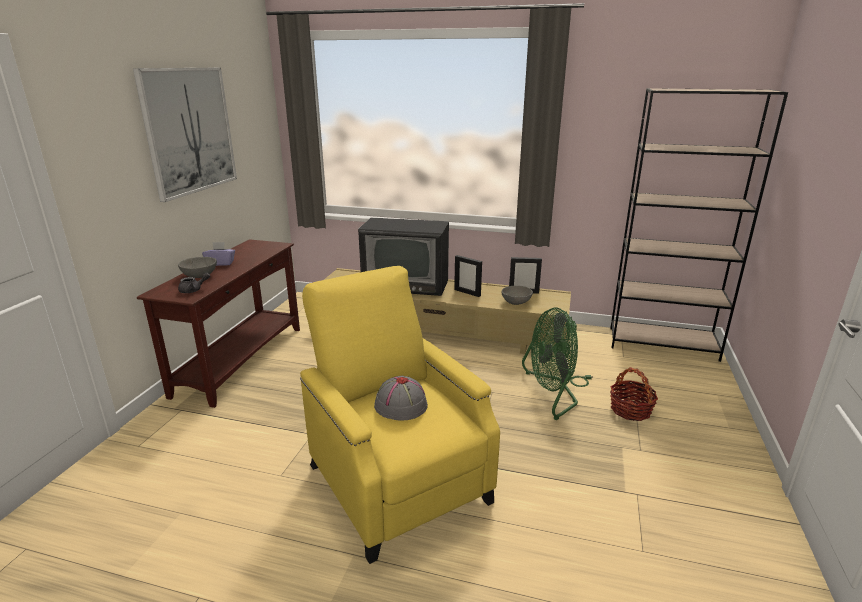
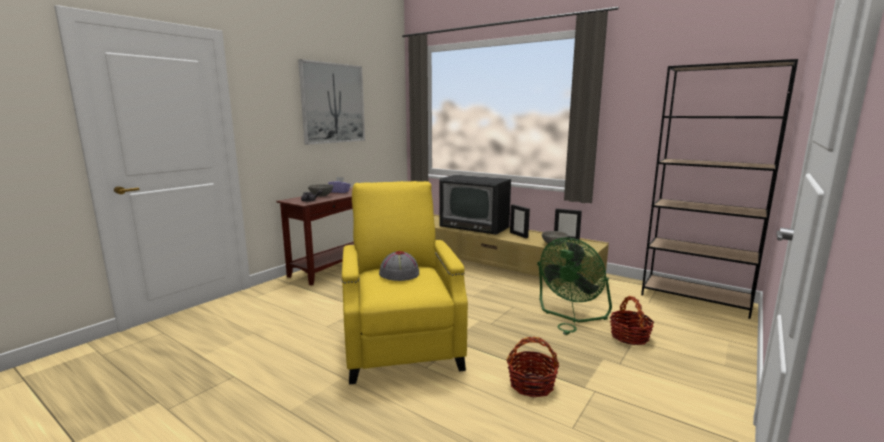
camera: 20 degrees right, 10 degrees down
(555, 391) = (567, 314): green fan -> green fan turned 120 degrees clockwise
(573, 503) = (531, 385): none -> basket

